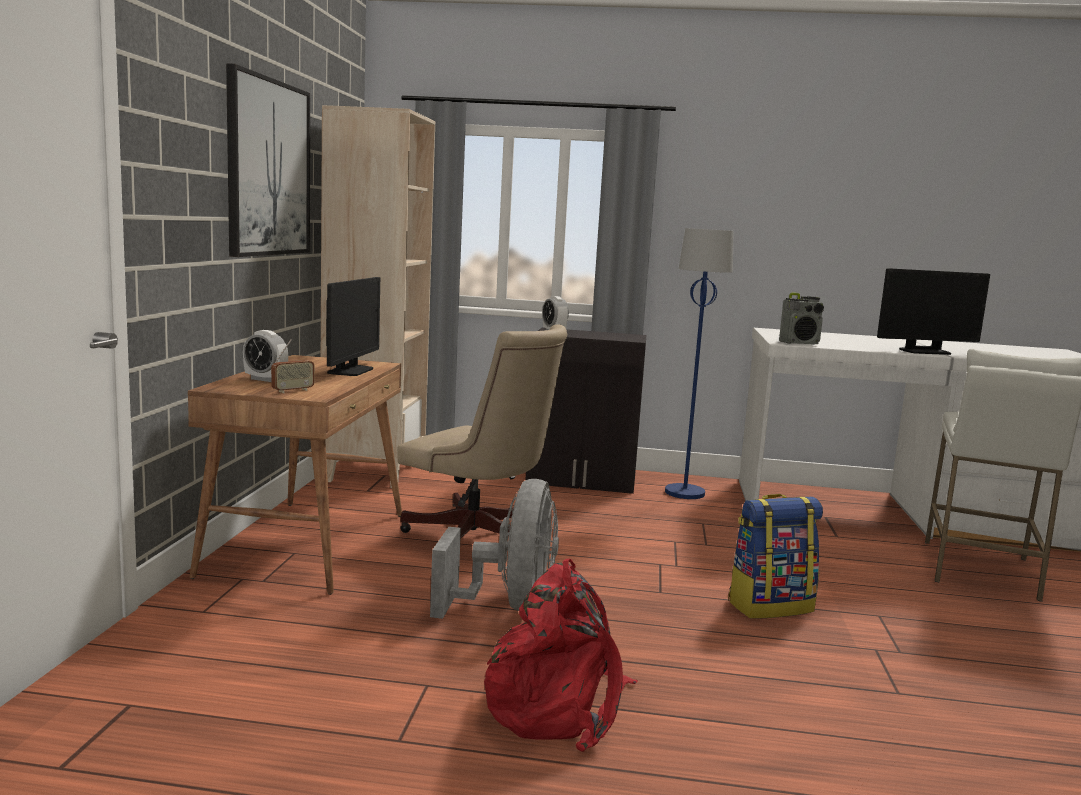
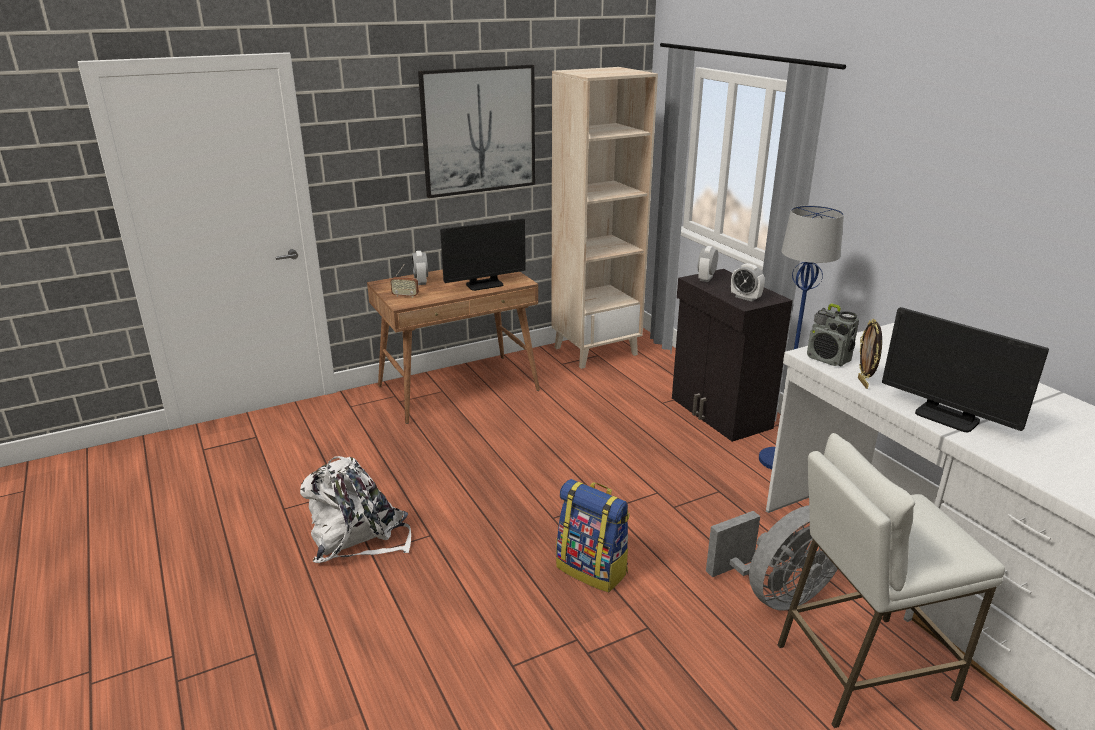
camera: 55 degrees right, 15 degrees up
(479, 540) = (542, 427): beige office chair -> none
(509, 605) = (459, 476): grey fan -> grey fan (777, 594)
(558, 705) = (358, 538): red backpack -> white backpack
(618, 337) = (745, 298): none -> alarm clock
(851, 348) = (863, 383): none -> picture frame

